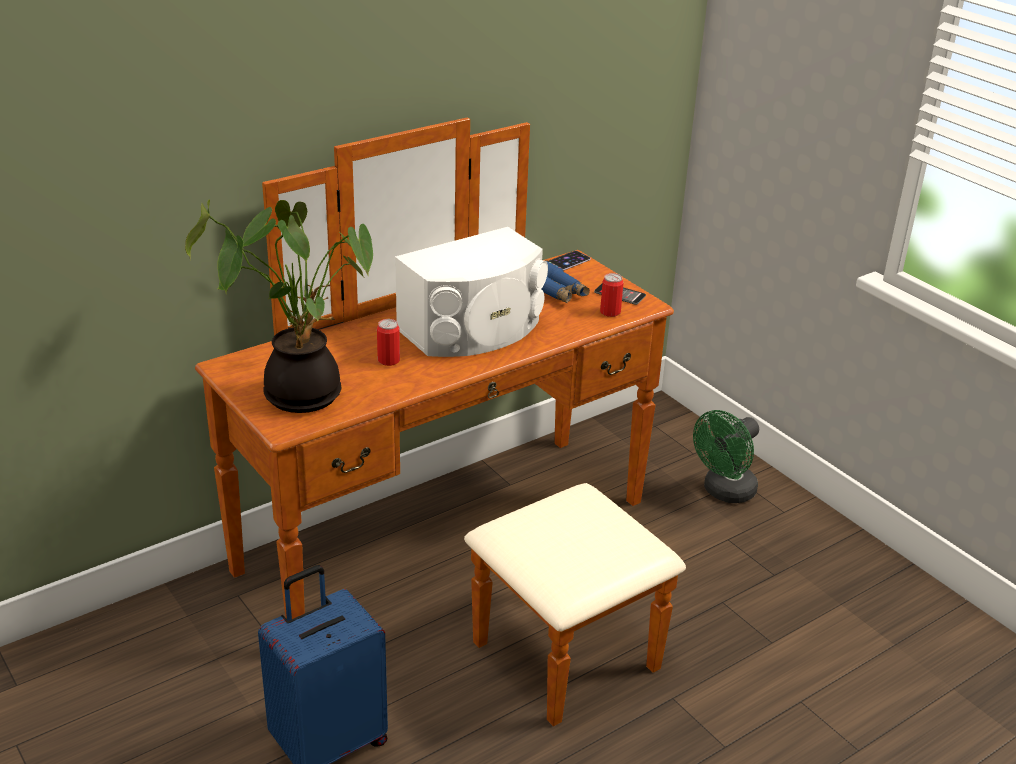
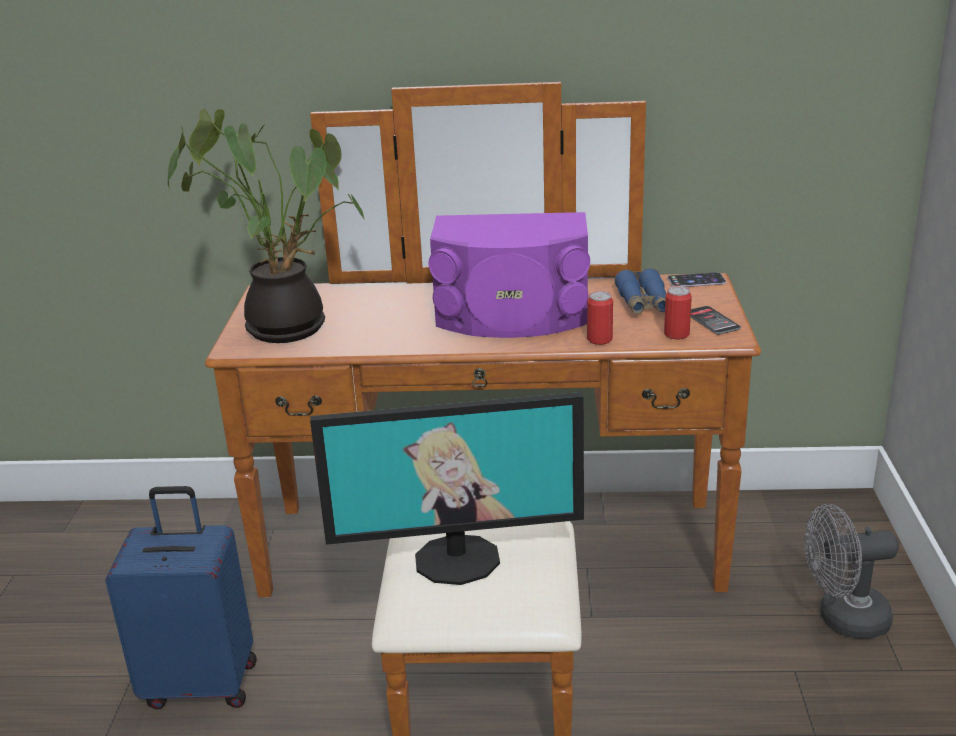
camera: 40 degrees right, 5 degrees down
(388, 360) = (396, 321): can -> can (599, 339)
(474, 329) = (512, 316): white speaker -> purple speaker
(560, 539) = (457, 558): none -> monitor
(724, 492) = (842, 619): green fan -> grey fan

